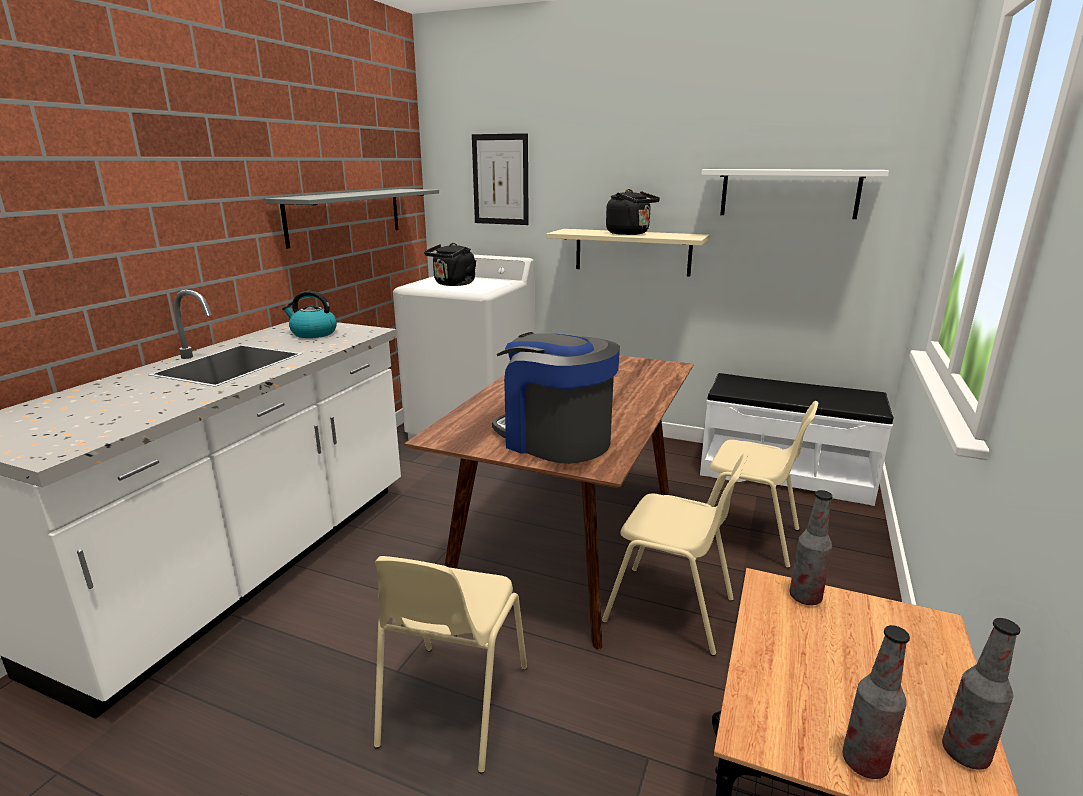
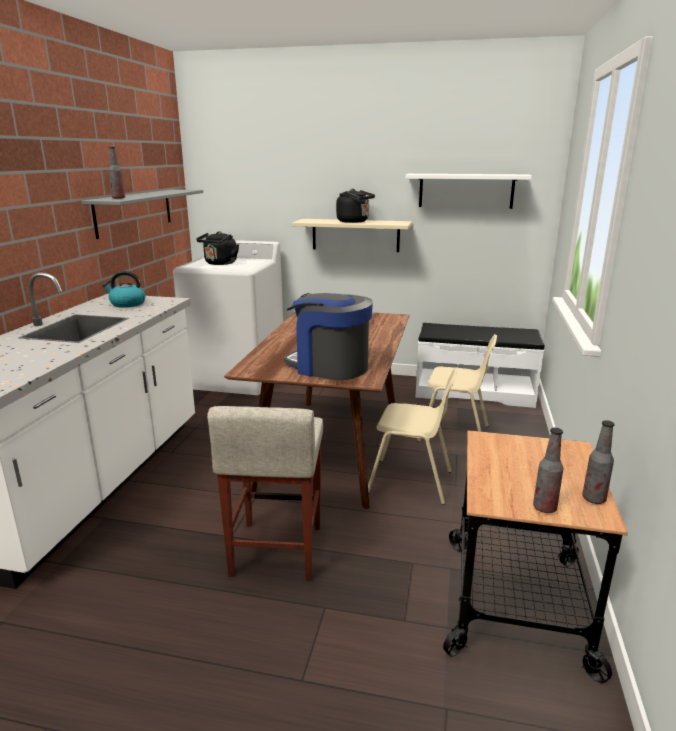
camera: 10 degrees left, 0 degrees up
(452, 706) = (276, 551): beige chair -> beige stool
(500, 180) = (250, 181): picture -> none
(805, 597) = (504, 441): bottle -> bottle (118, 198)

